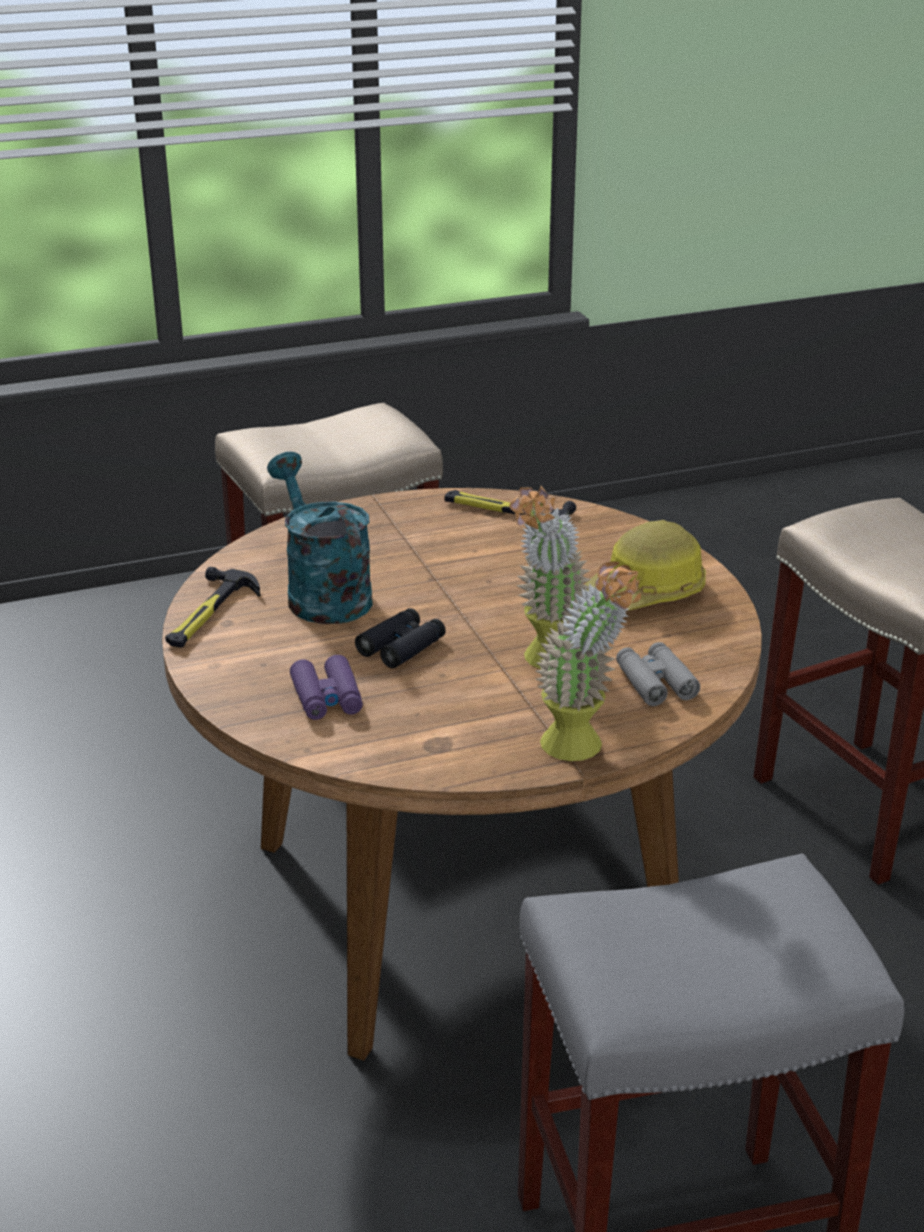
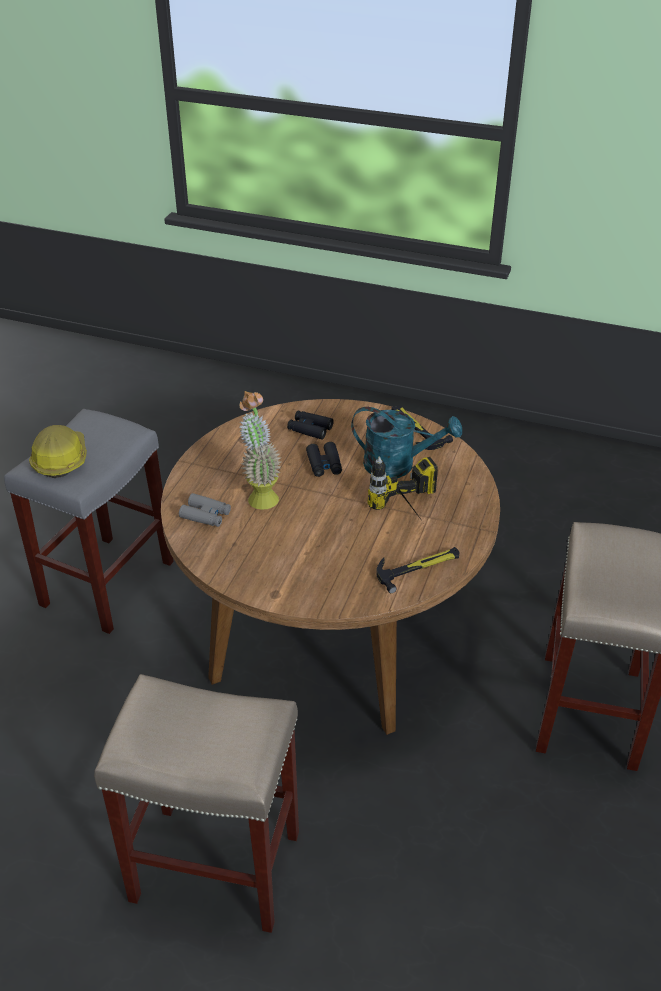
camera: 130 degrees right, 10 degrees up
(327, 698) = (310, 429): purple binoculars -> black binoculars
(417, 549) = (410, 514): none -> power drill
(583, 750) = (192, 469): potted plant -> none
(647, 592) = (276, 563): hard hat -> hard hat (60, 459)

